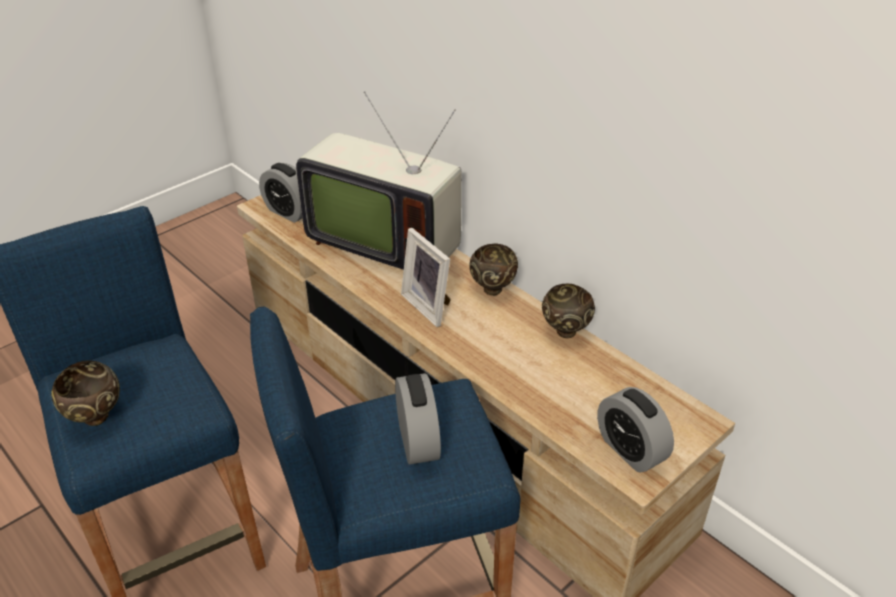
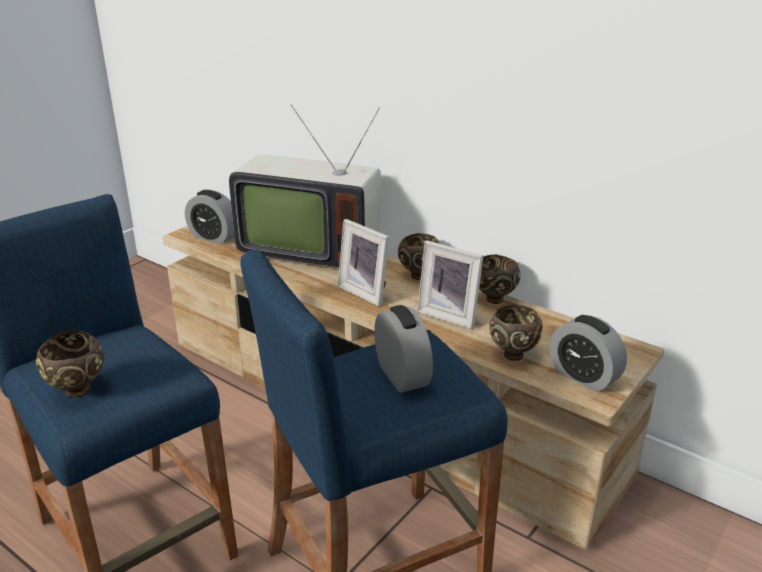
camera: 10 degrees left, 10 degrees down
(510, 347) = (450, 314): none -> picture frame
(562, 409) = (513, 354): none -> brown bowl

